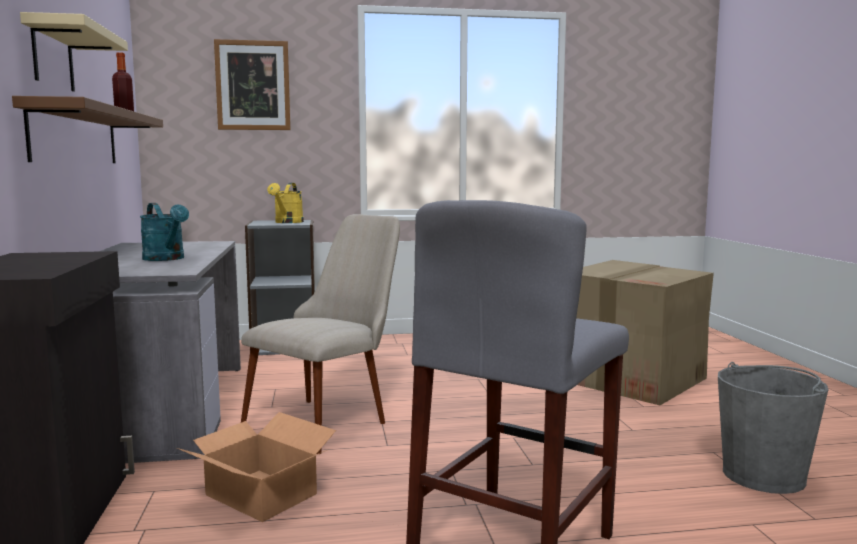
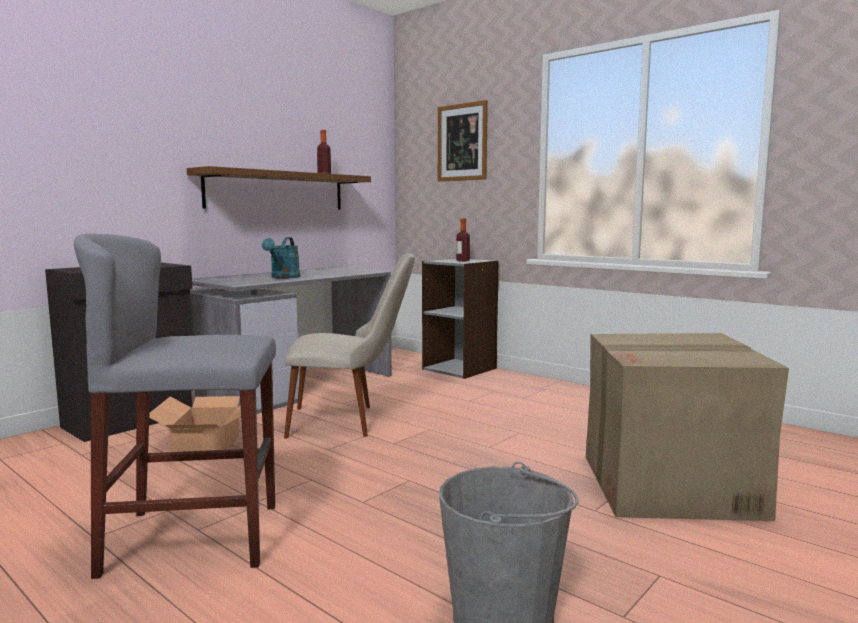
camera: 50 degrees right, 0 degrees up
(52, 57) = (248, 139): beige shelf -> none
(287, 222) = (462, 261): yellow watering can -> bottle

